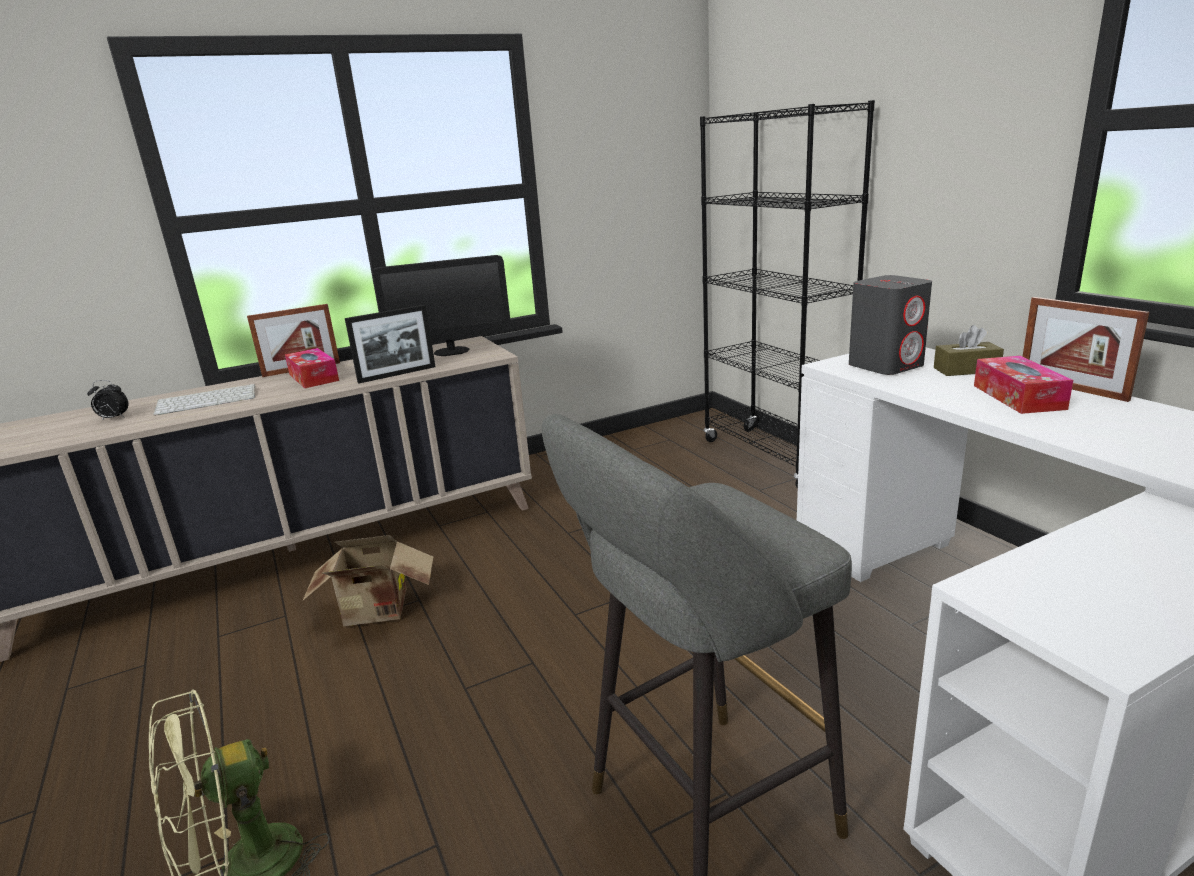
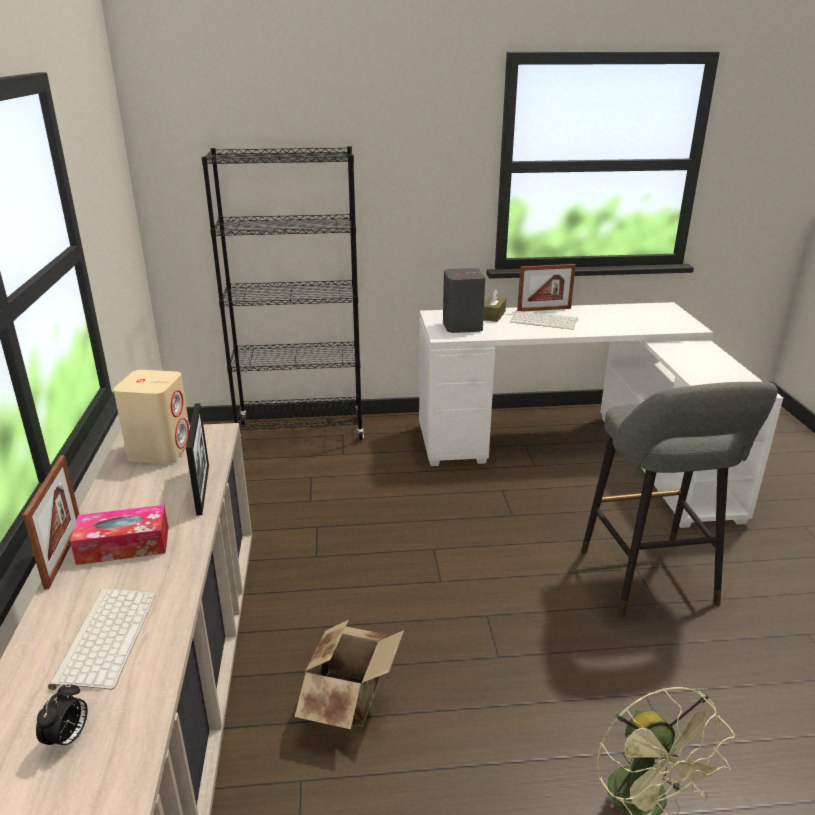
camera: 70 degrees left, 5 degrees up
(451, 351) = (160, 450): monitor -> beige speaker
(1018, 397) = (544, 321): tissue box -> keyboard

